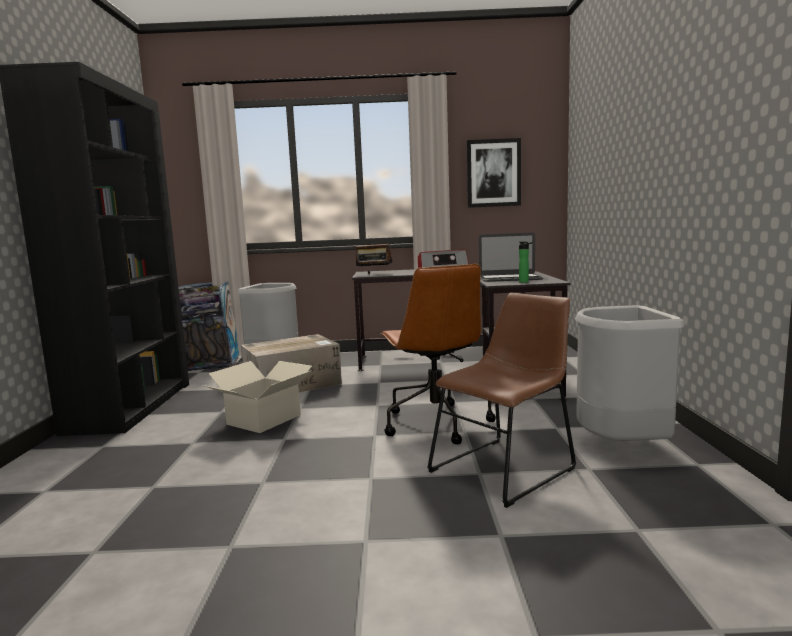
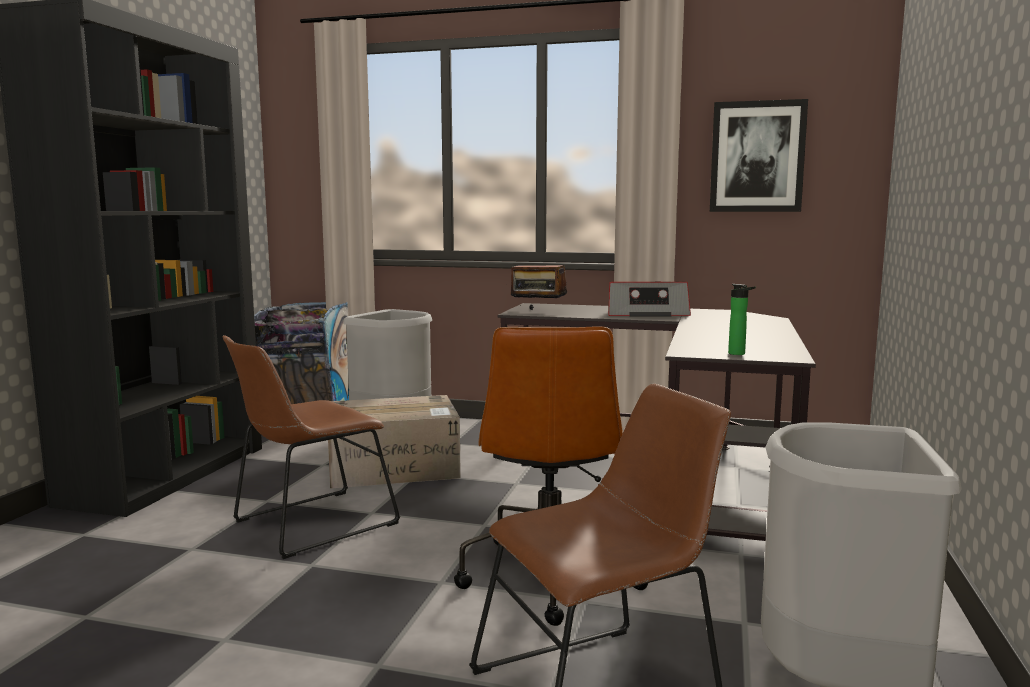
camera: 15 degrees right, 0 degrees up
(263, 419) = (309, 524): cardboard box -> brown chair
(510, 278) = (726, 342): laptop -> none

